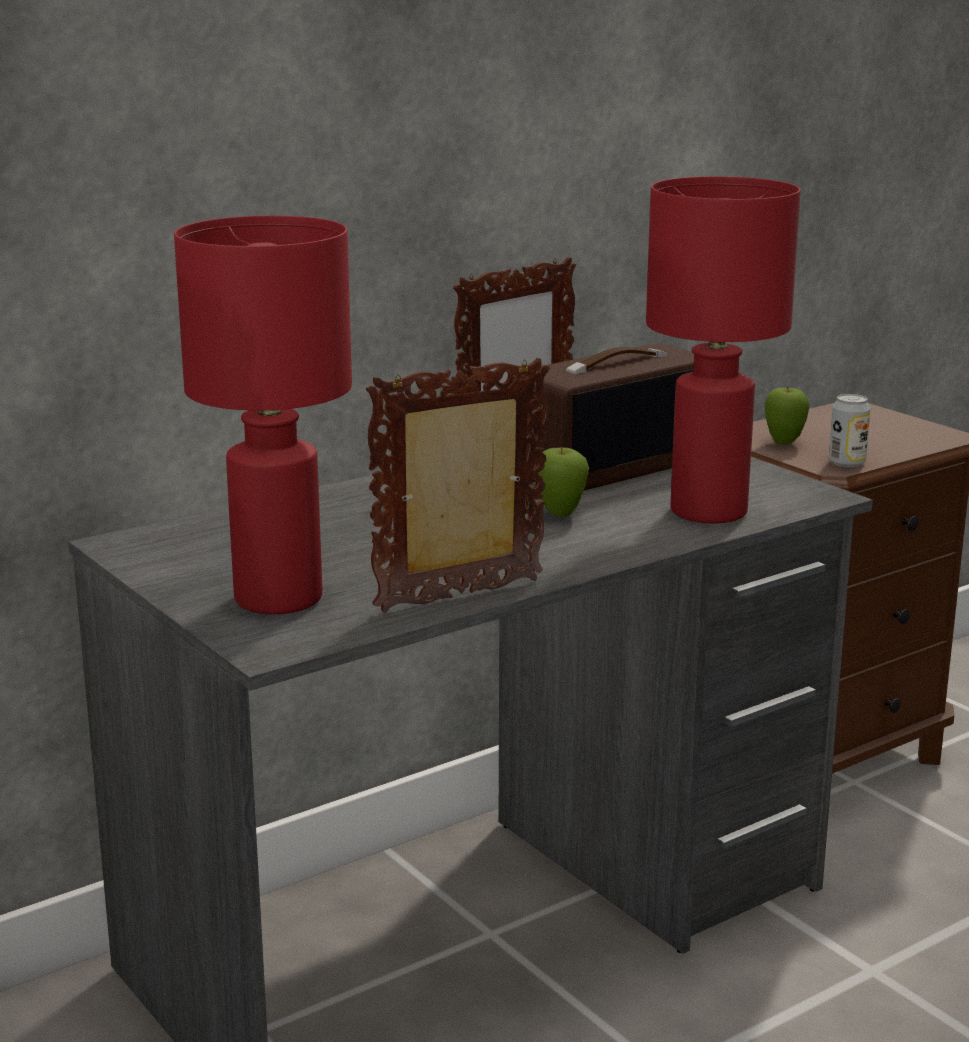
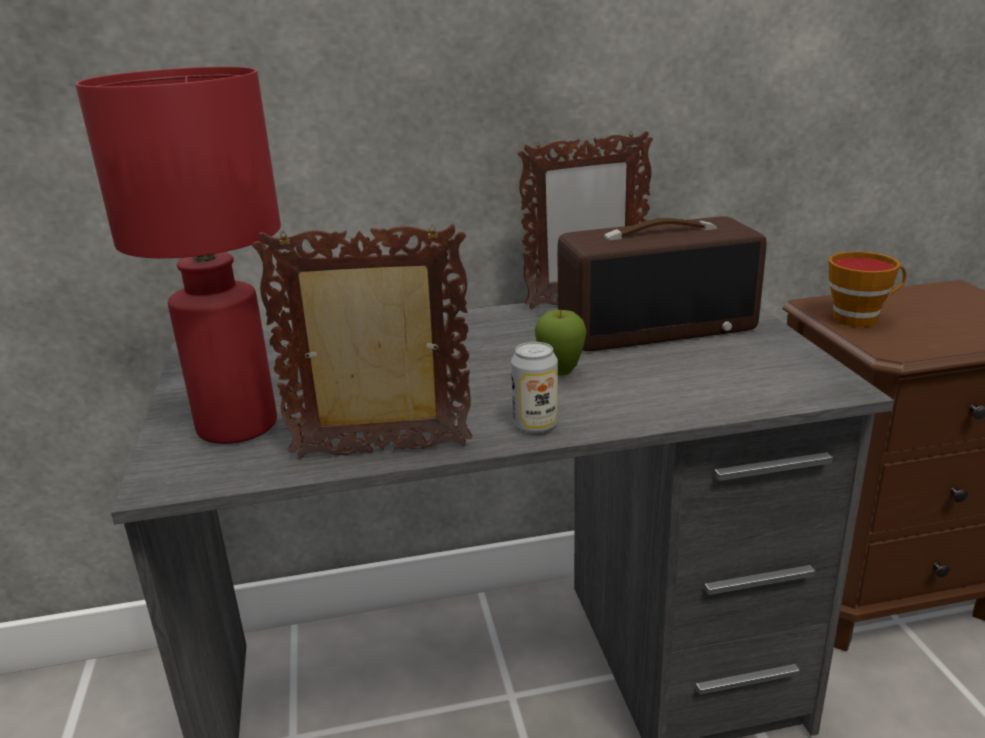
camera: 25 degrees right, 5 degrees up
(708, 511) = (704, 389): red table lamp -> none
(784, 443) = (860, 318): apple -> cup
(847, 463) = (912, 346): can -> can (535, 425)

